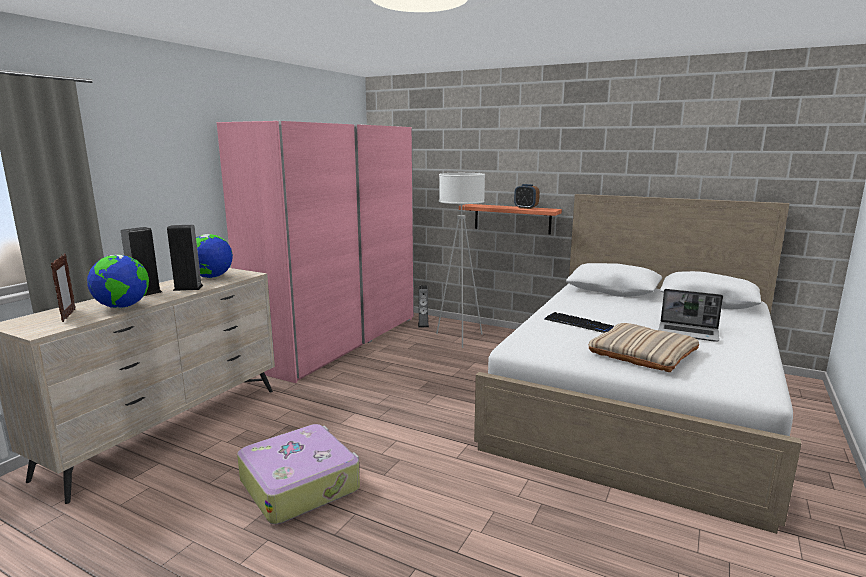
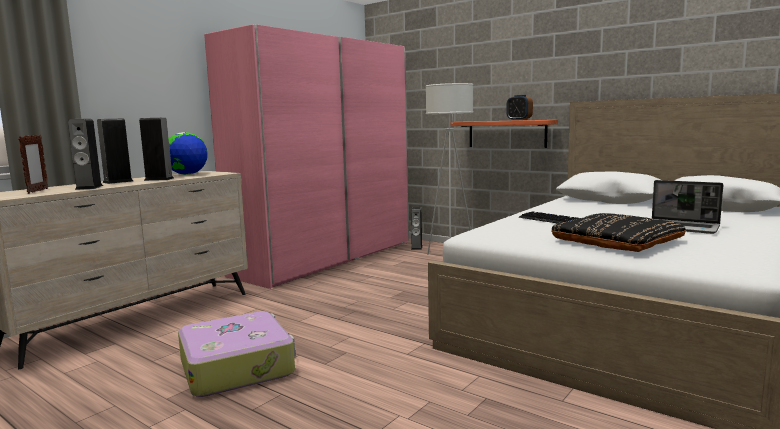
camera: 10 degrees right, 5 degrees down
(123, 307) = (89, 187): globe -> speaker
(642, 353) = (616, 241): beige pillow -> black pillow

